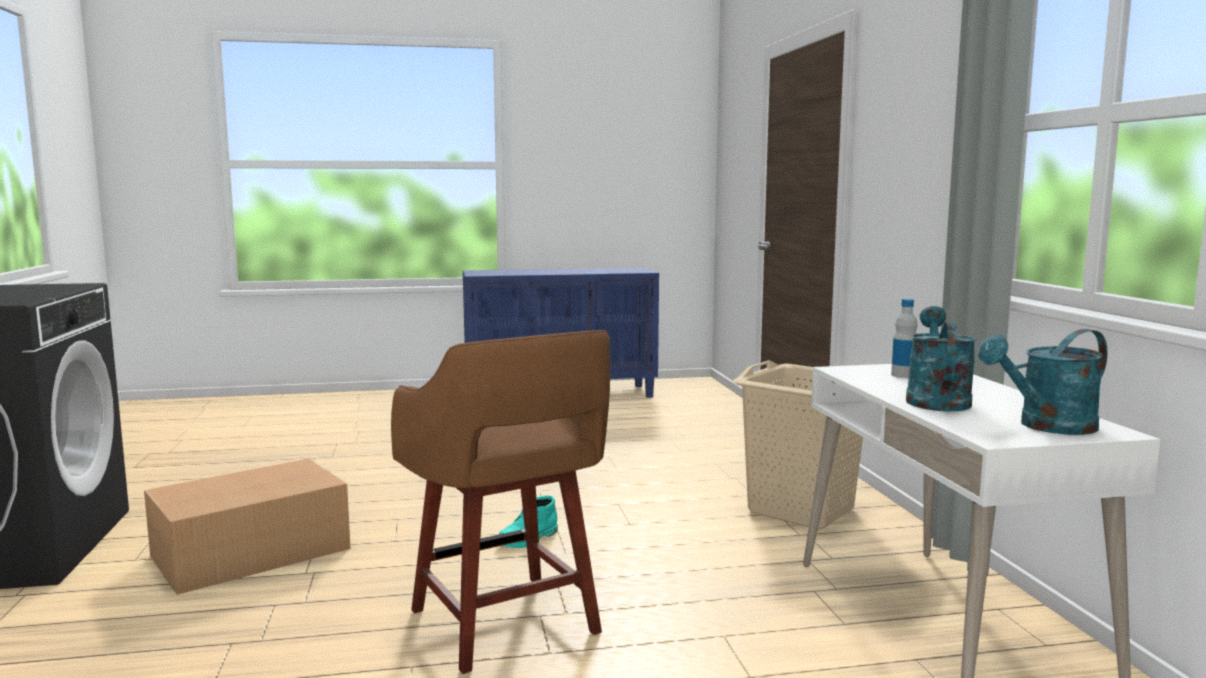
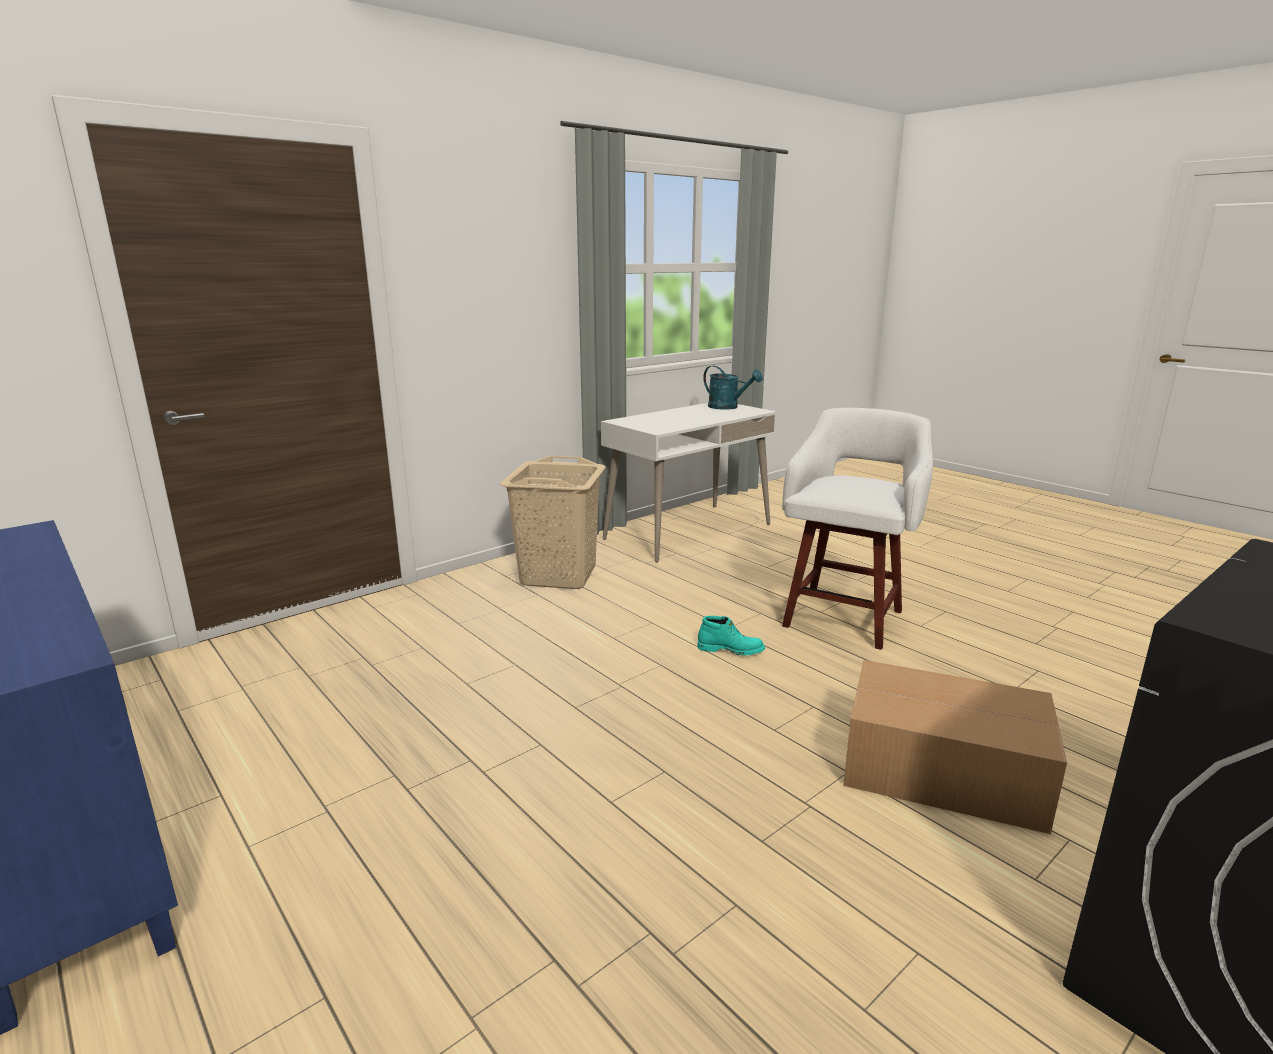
camera: 120 degrees left, 10 degrees up
(507, 624) = (844, 616): brown stool -> white stool
(903, 375) = (655, 422): bottle -> none
(935, 400) = (706, 417): turquoise watering can -> none

